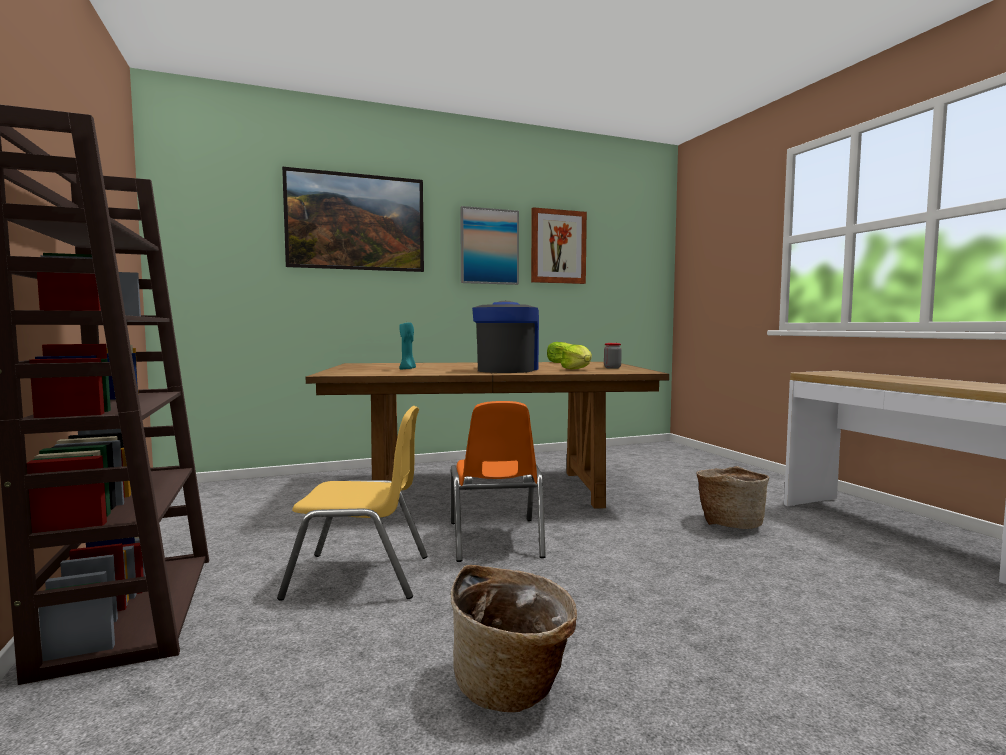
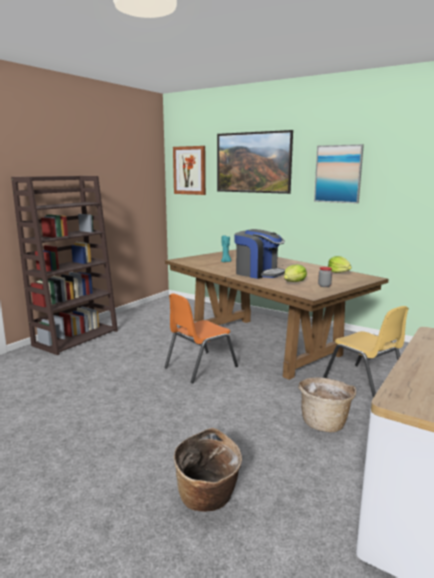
camera: 55 degrees right, 10 degrees up
(360, 576) = (131, 356): yellow chair -> yellow chair (364, 382)
(507, 370) = (258, 273): coffee machine -> coffee machine turned 60 degrees clockwise
(513, 686) = (77, 408): basket -> basket (208, 498)
(558, 247) = (399, 171): picture -> picture (189, 170)

